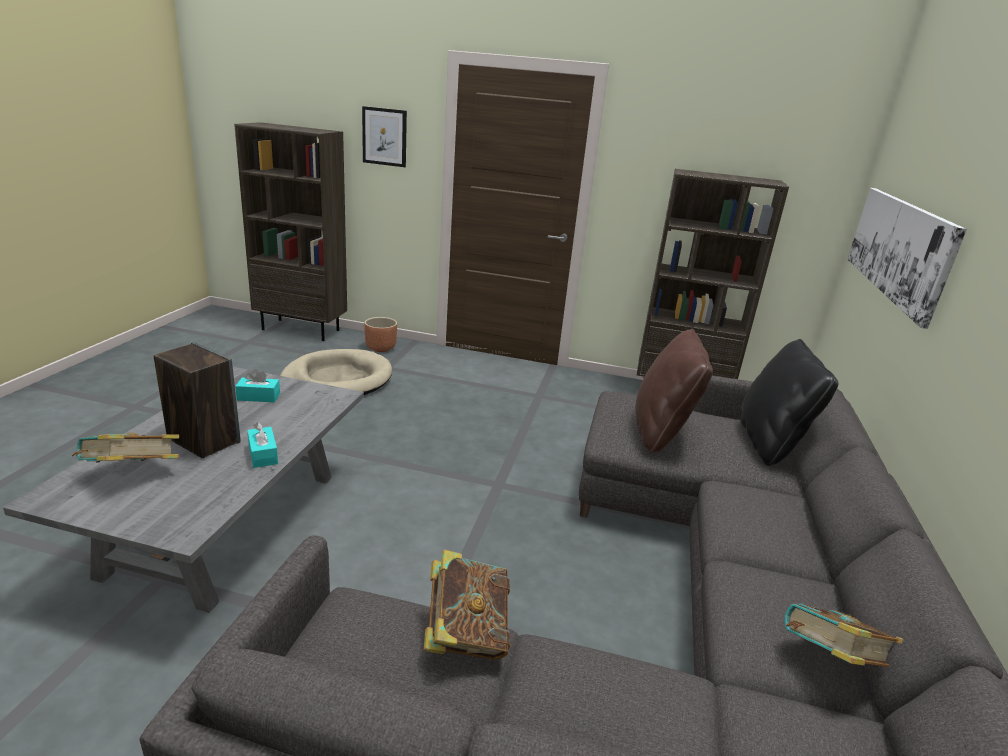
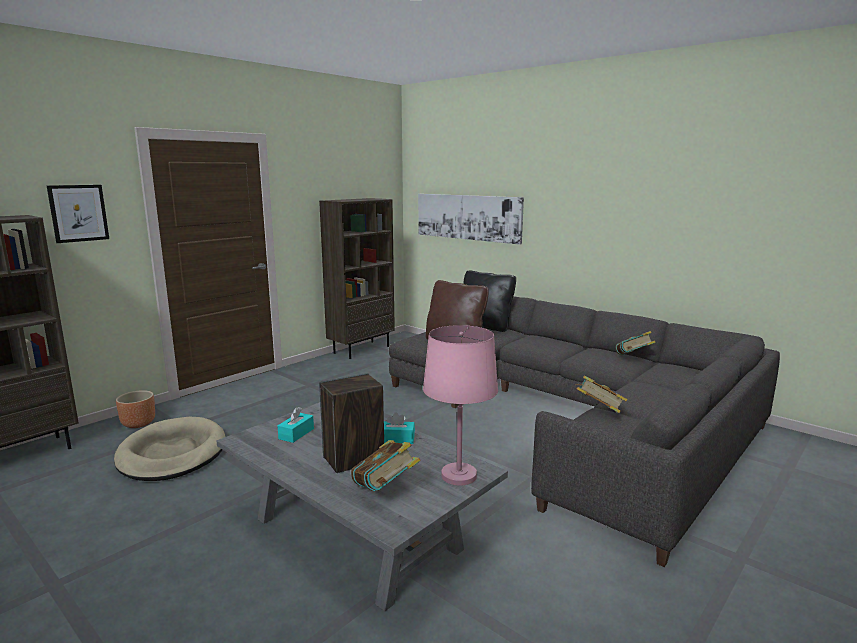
camera: 60 degrees left, 10 degrees down
(168, 518) = (459, 476): none -> pink table lamp

